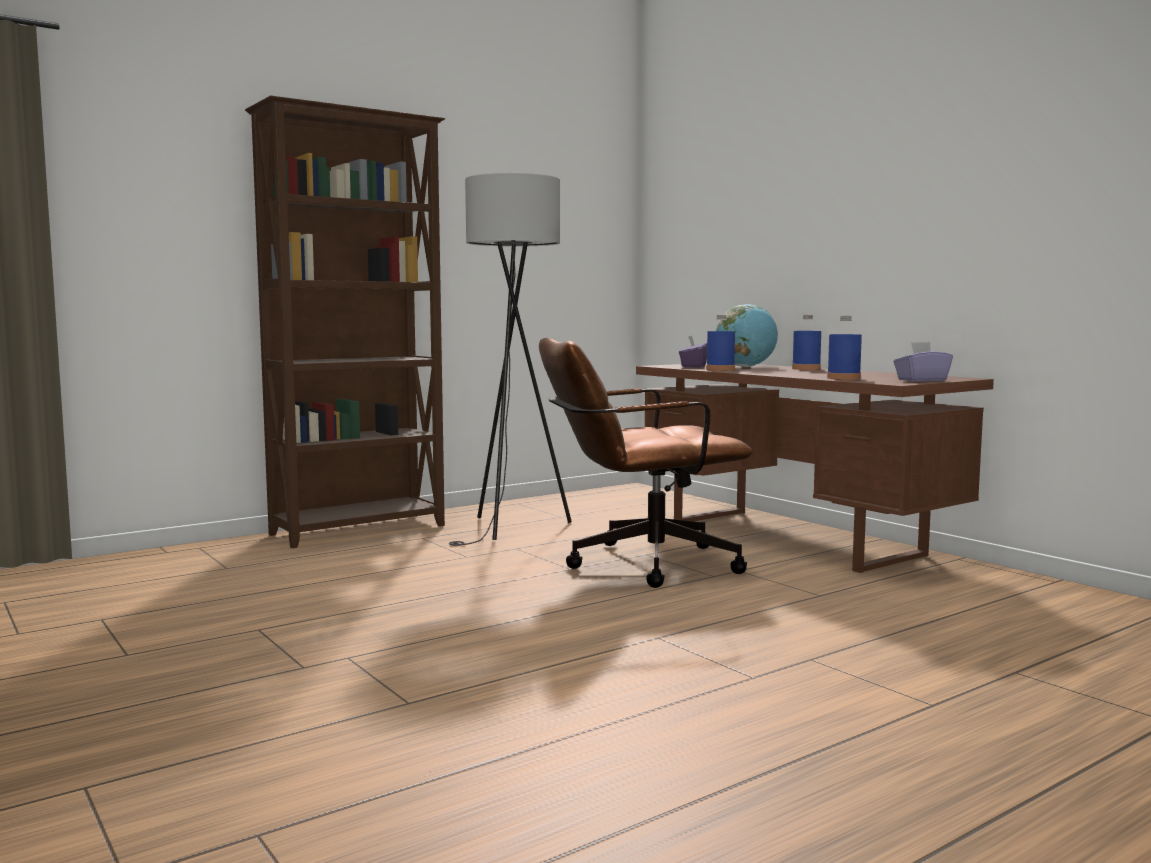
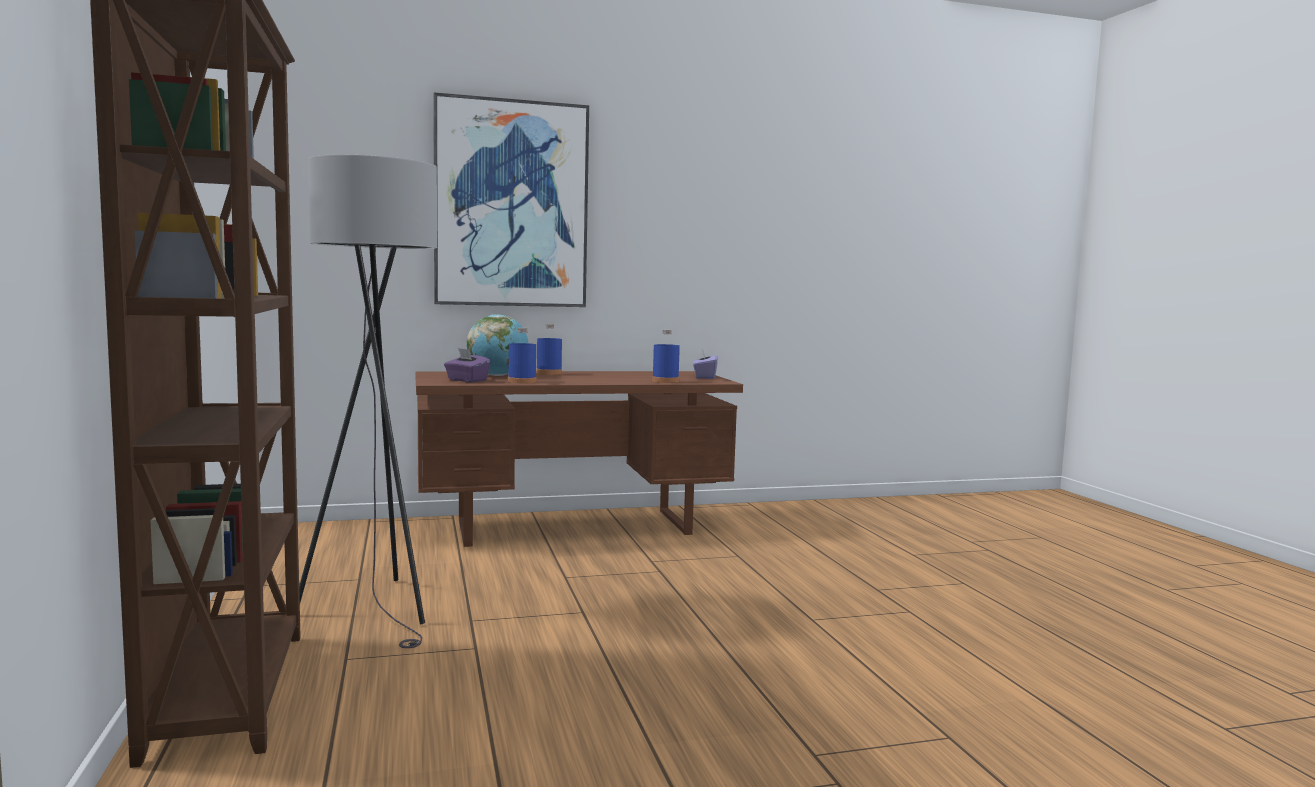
camera: 70 degrees left, 0 degrees up
(638, 564) = (597, 586): brown office chair -> none
(802, 189) = (511, 204): none -> picture

